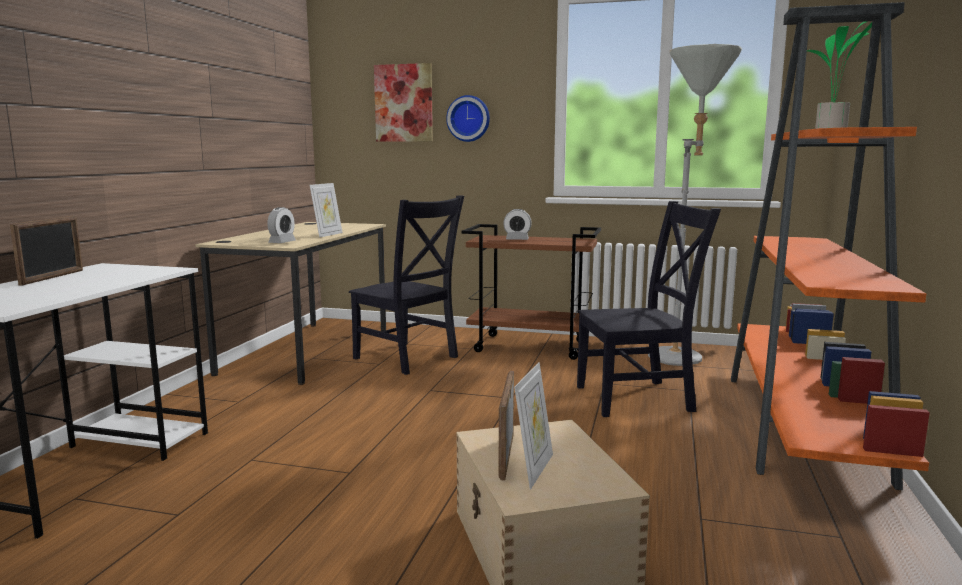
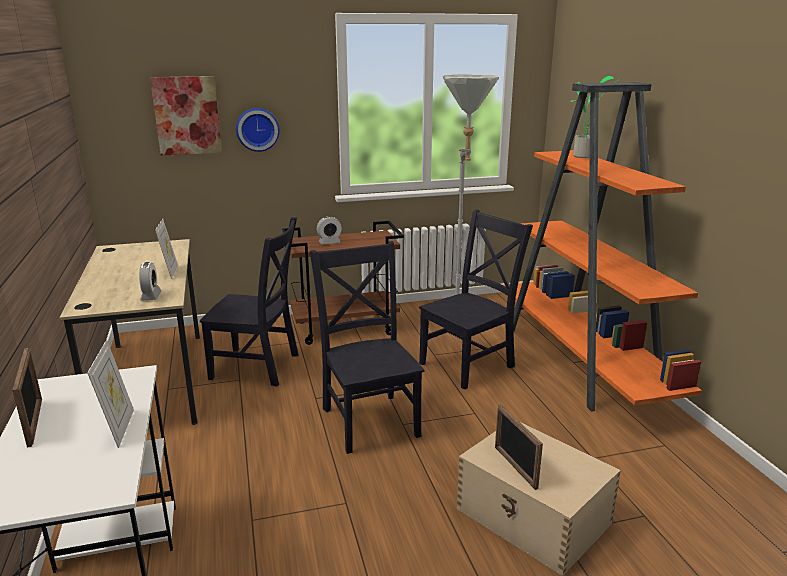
camera: 30 degrees left, 10 degrees up
(462, 417) = (369, 419): none -> black chair
(534, 469) = (543, 473): picture frame -> picture frame (119, 428)

